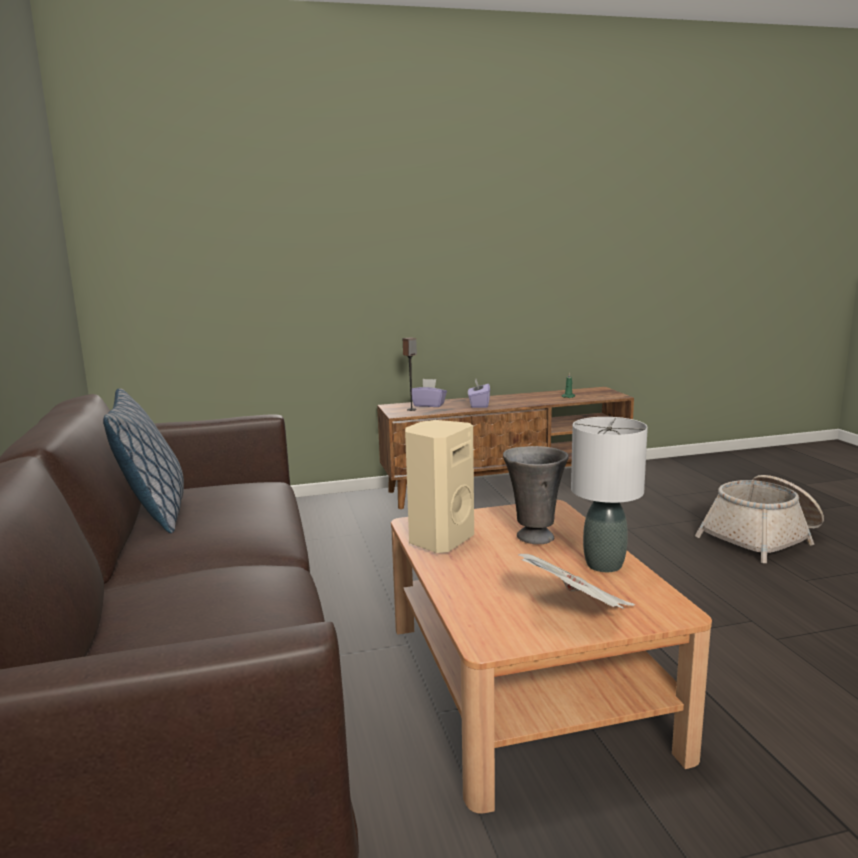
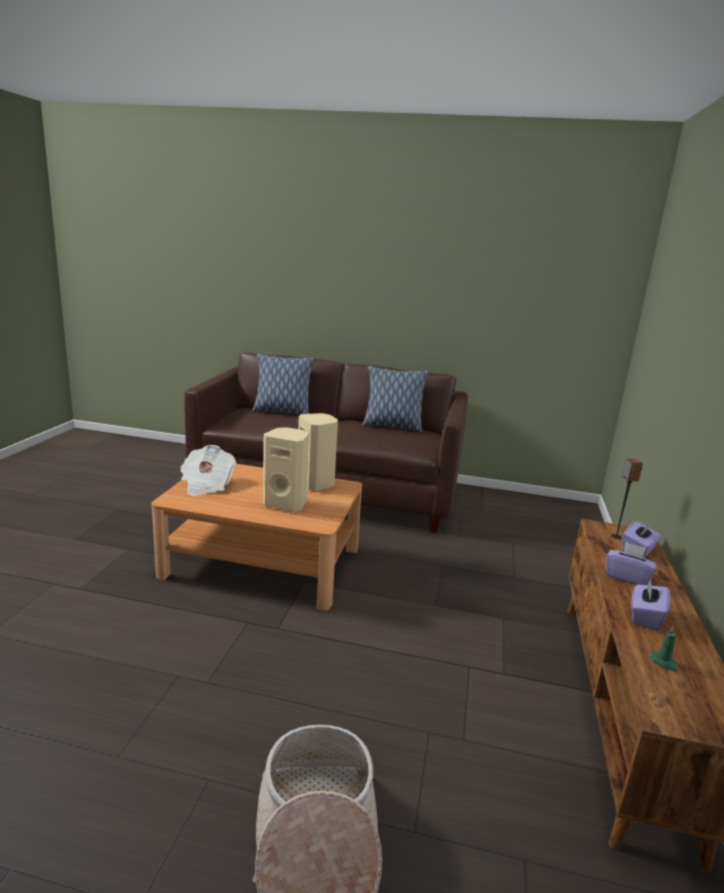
camera: 115 degrees right, 5 degrees up
(115, 636) = (281, 412): none -> pillow
(526, 400) = (645, 617): none -> purple tissue box
(534, 537) = (286, 504): grey vase -> beige speaker
(603, 565) = (230, 505): grey table lamp -> none

